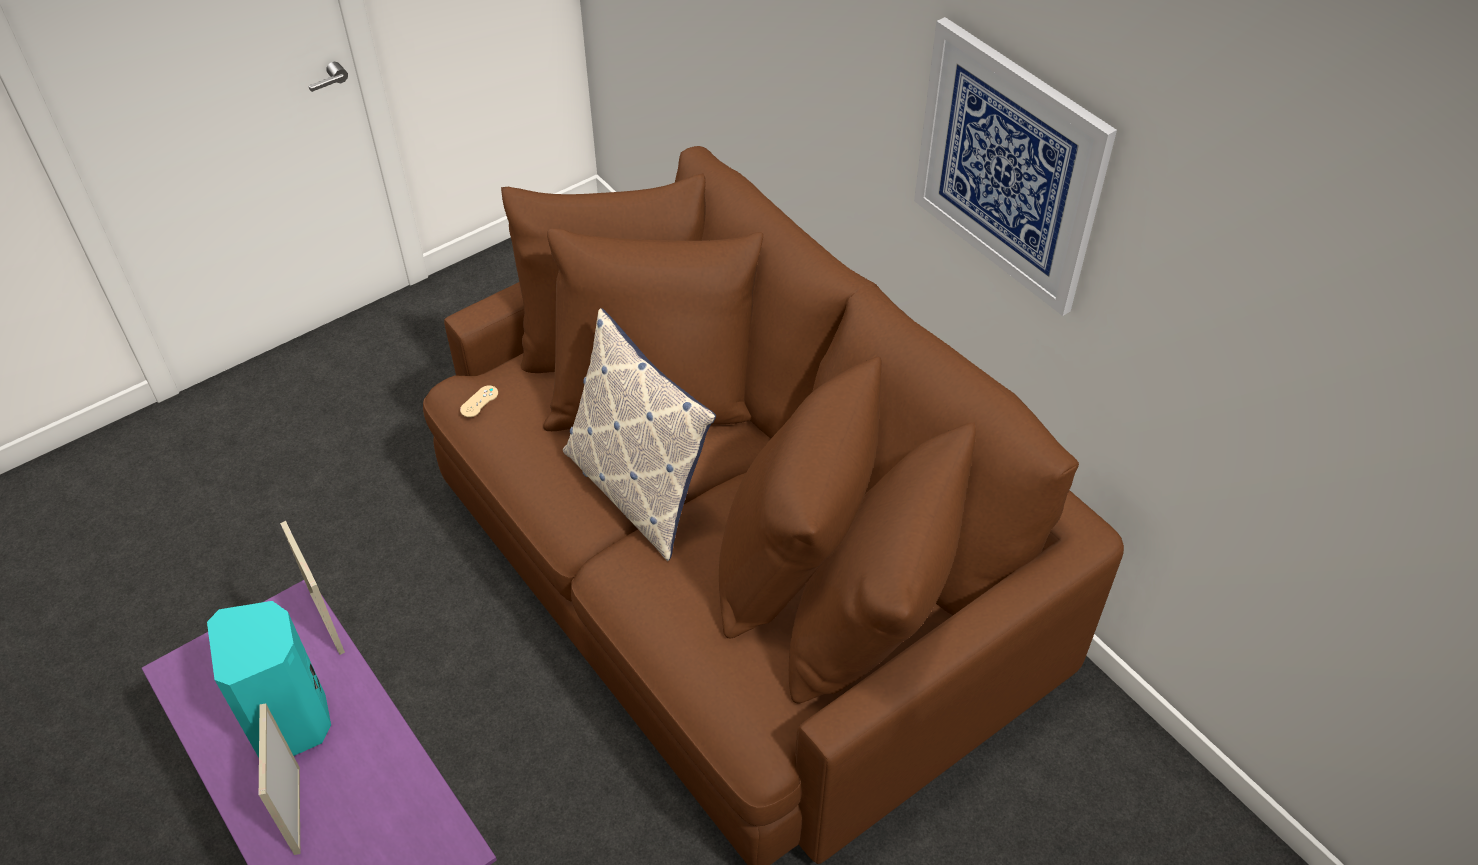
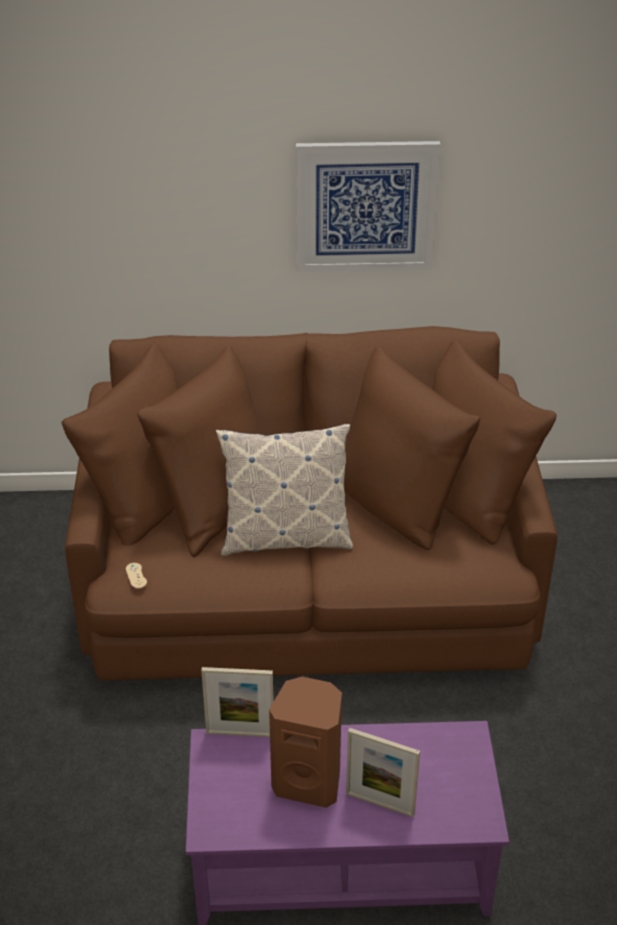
camera: 55 degrees left, 10 degrees down
(293, 722) = (308, 781): turquoise speaker -> brown speaker

